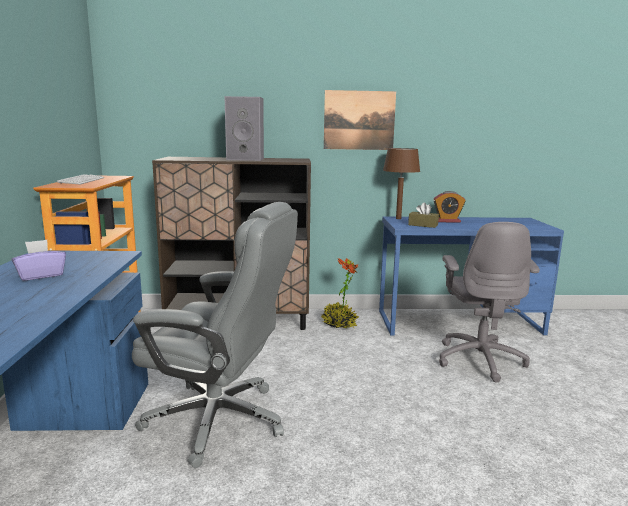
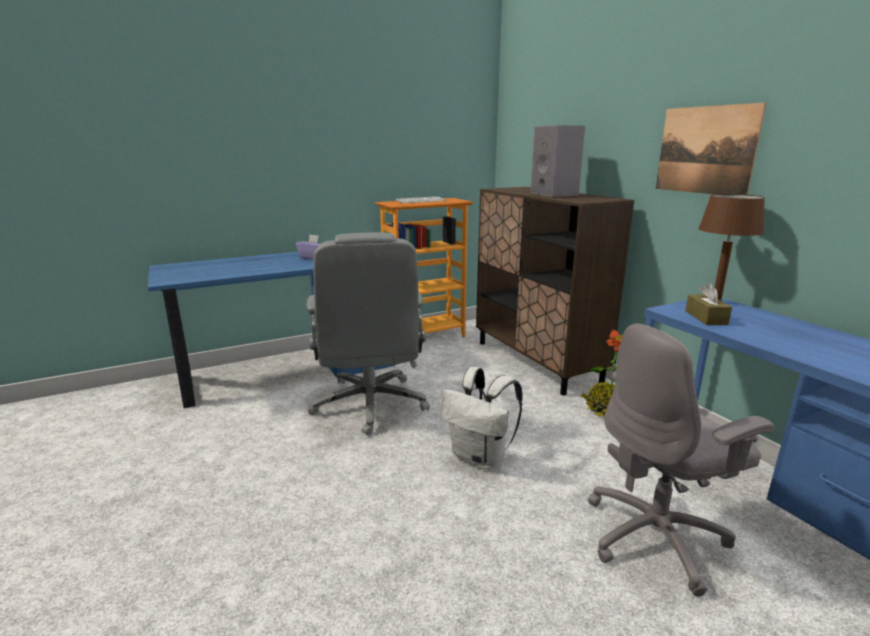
camera: 65 degrees right, 5 degrees up
(364, 388) = (480, 457): none -> white backpack
(447, 221) = (778, 327): alarm clock -> none

